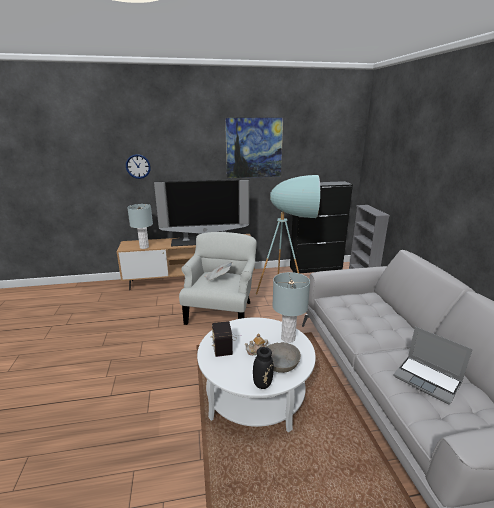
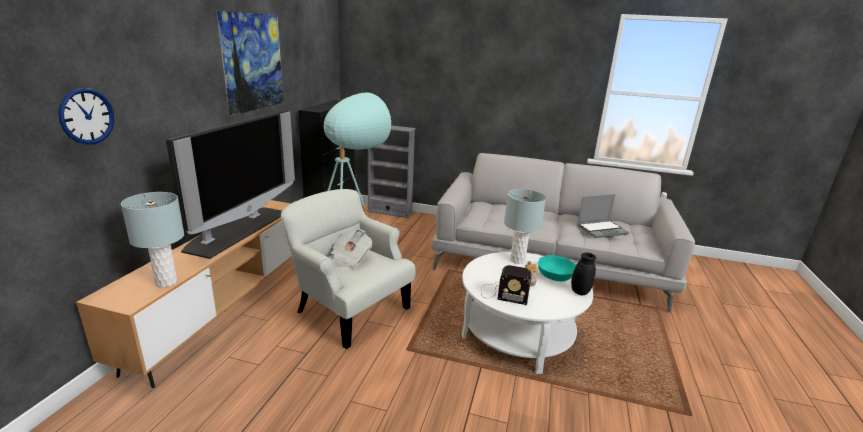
camera: 65 degrees left, 0 degrees up
(280, 364) = (555, 276): grey bowl -> turquoise bowl

